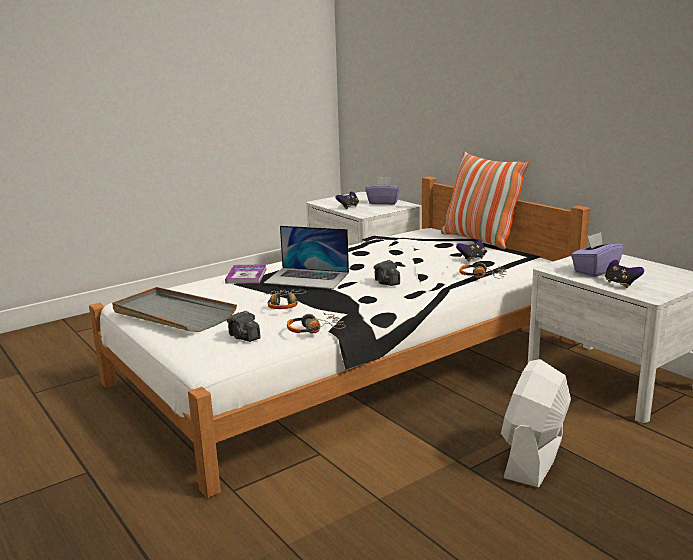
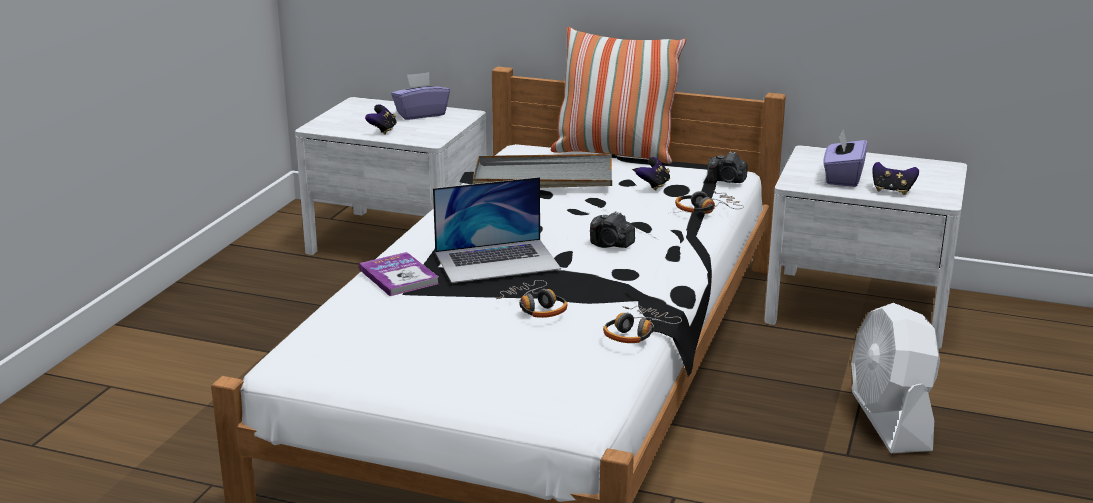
camera: 35 degrees left, 5 degrees up
(172, 314) = (403, 363): grey tray -> grey tray (543, 178)
(244, 337) = (565, 368): camera -> camera (727, 181)

